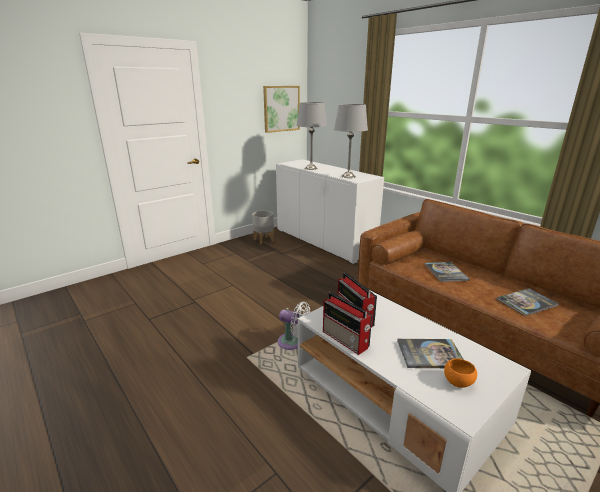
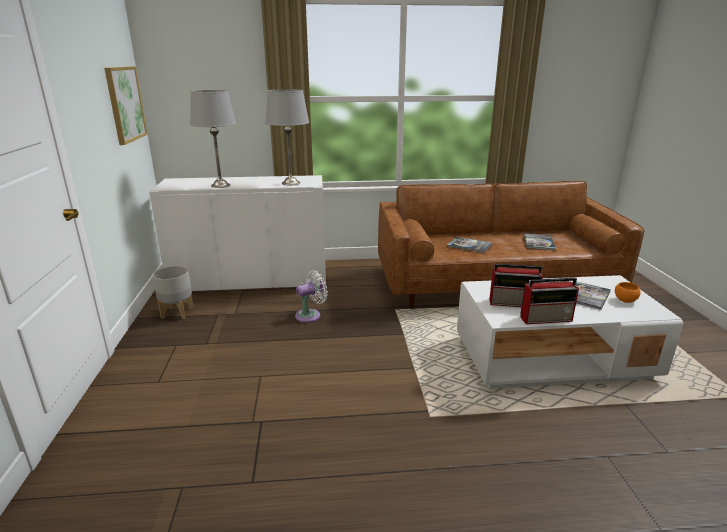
camera: 55 degrees left, 0 degrees up
(293, 343) = (430, 377): white fan -> white fan (310, 315)

